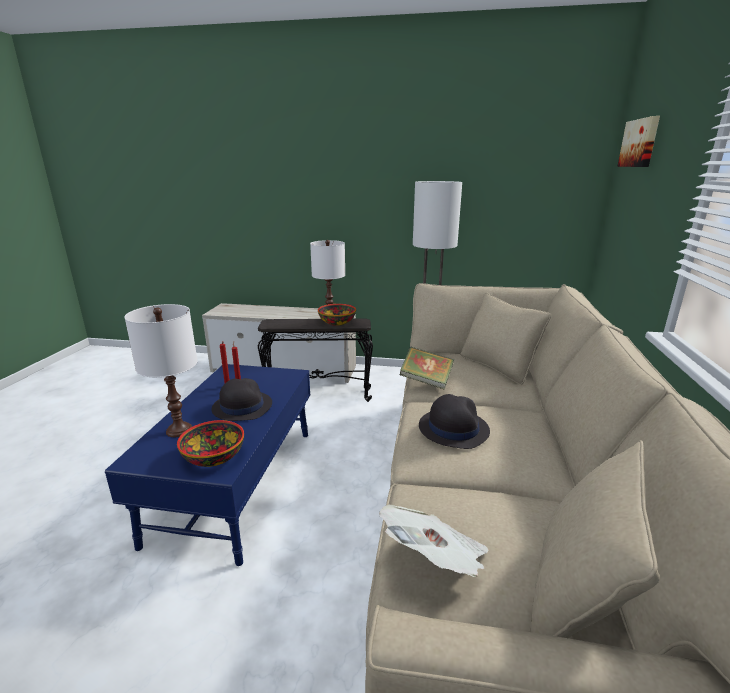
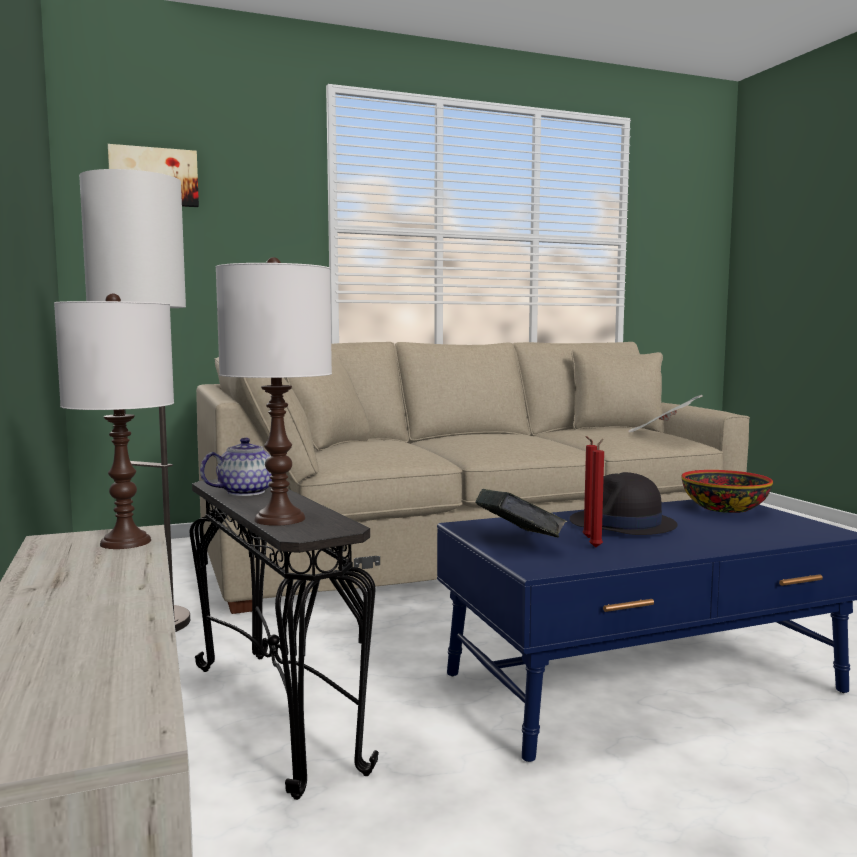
camera: 120 degrees left, 15 degrees down
(179, 430) = (742, 533): white table lamp -> white table lamp (279, 519)
(337, 322) = (245, 492): bowl -> teapot
(426, 381) = (423, 453): book -> book (518, 542)
(453, 428) = (513, 440): black hat -> none

